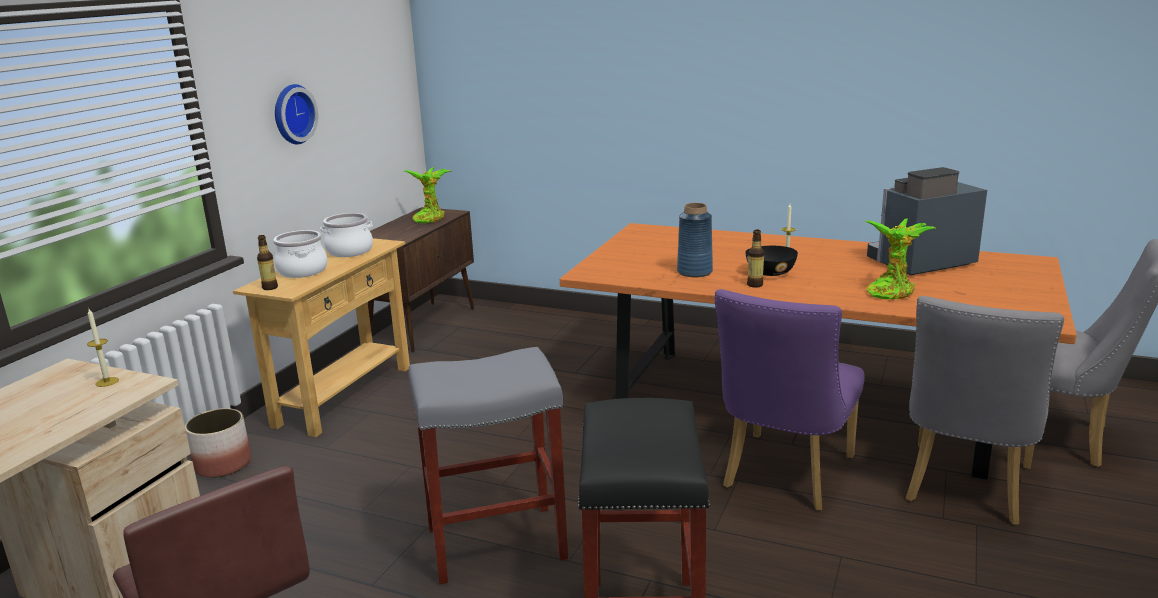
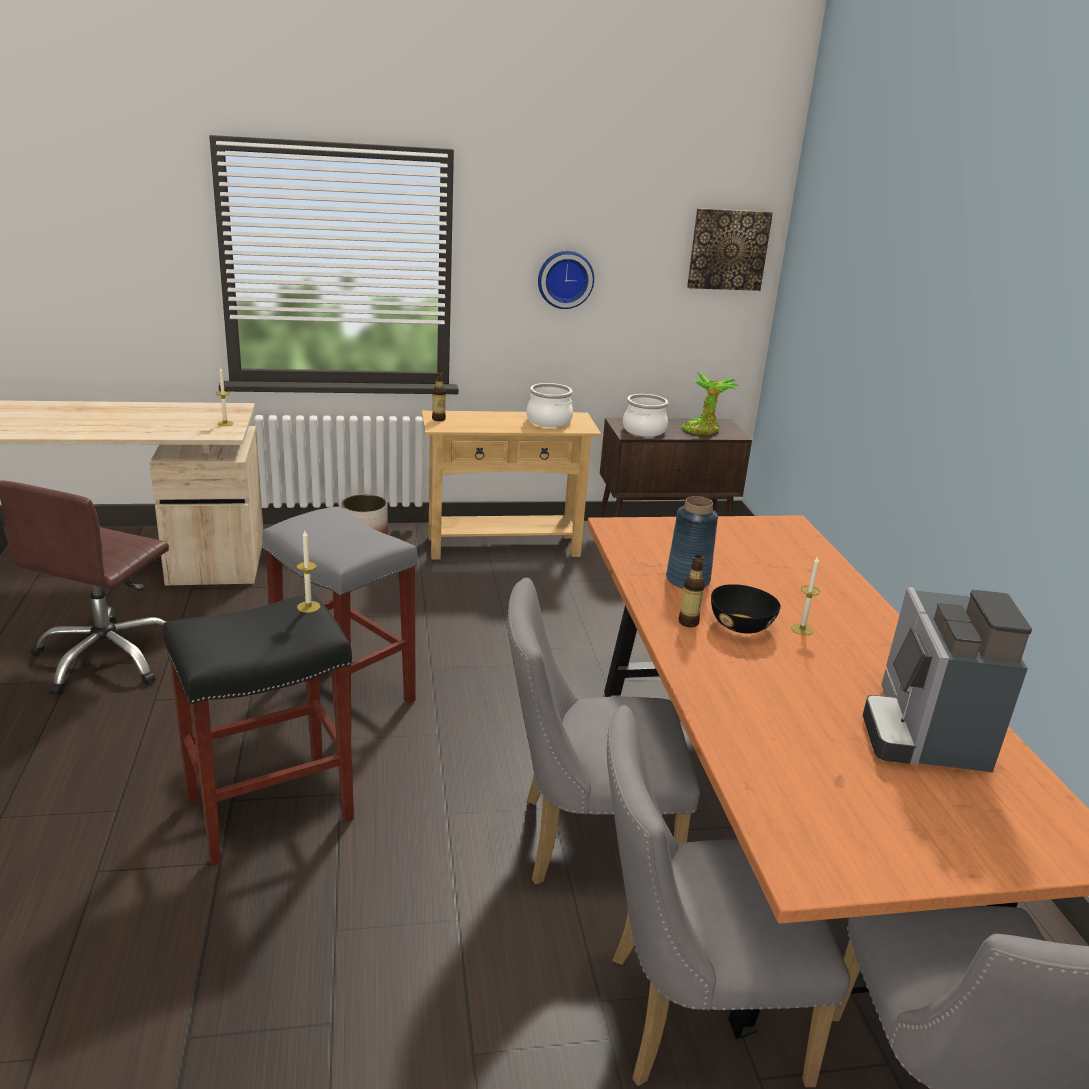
camera: 55 degrees right, 5 degrees up
(303, 271) = (485, 419): cooking pot -> cooking pot (644, 430)
(386, 58) = (728, 249): none -> picture
(627, 402) = (308, 607): none -> candle
(783, 477) = (585, 840): purple chair -> grey chair
(891, 291) = (775, 721): potted plant -> none
(919, 263) = (924, 733): coffee machine -> coffee machine turned 120 degrees counterclockwise

